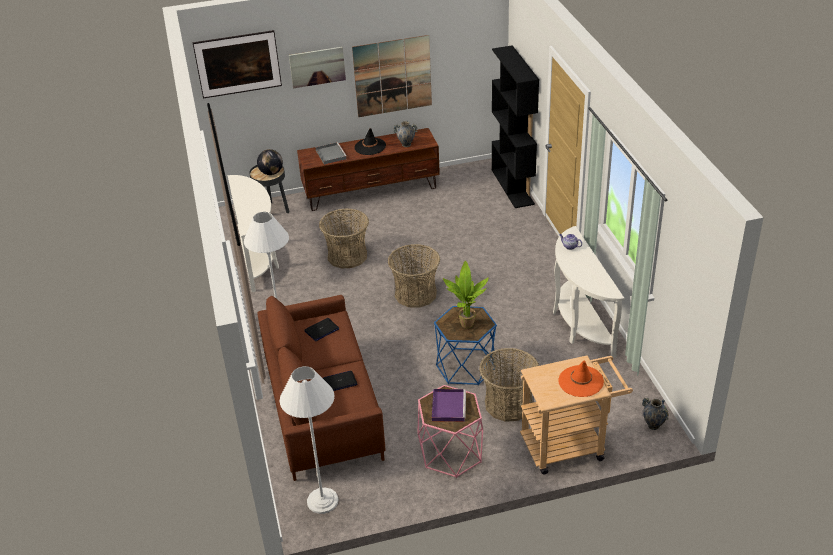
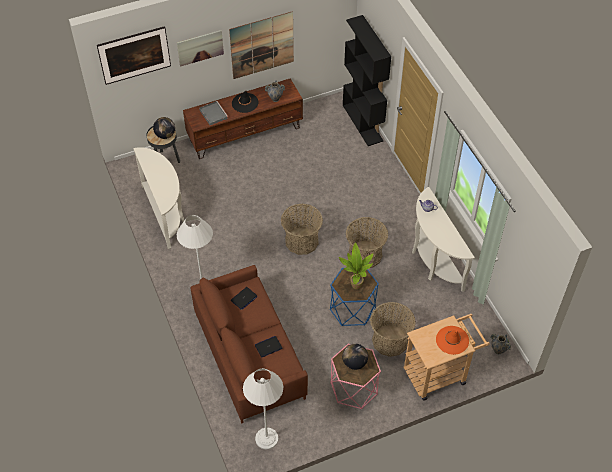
camera: 10 degrees left, 15 degrees up
(347, 256) = (239, 206): basket -> basket (365, 254)
(448, 406) = (354, 363): purple tray -> globe

